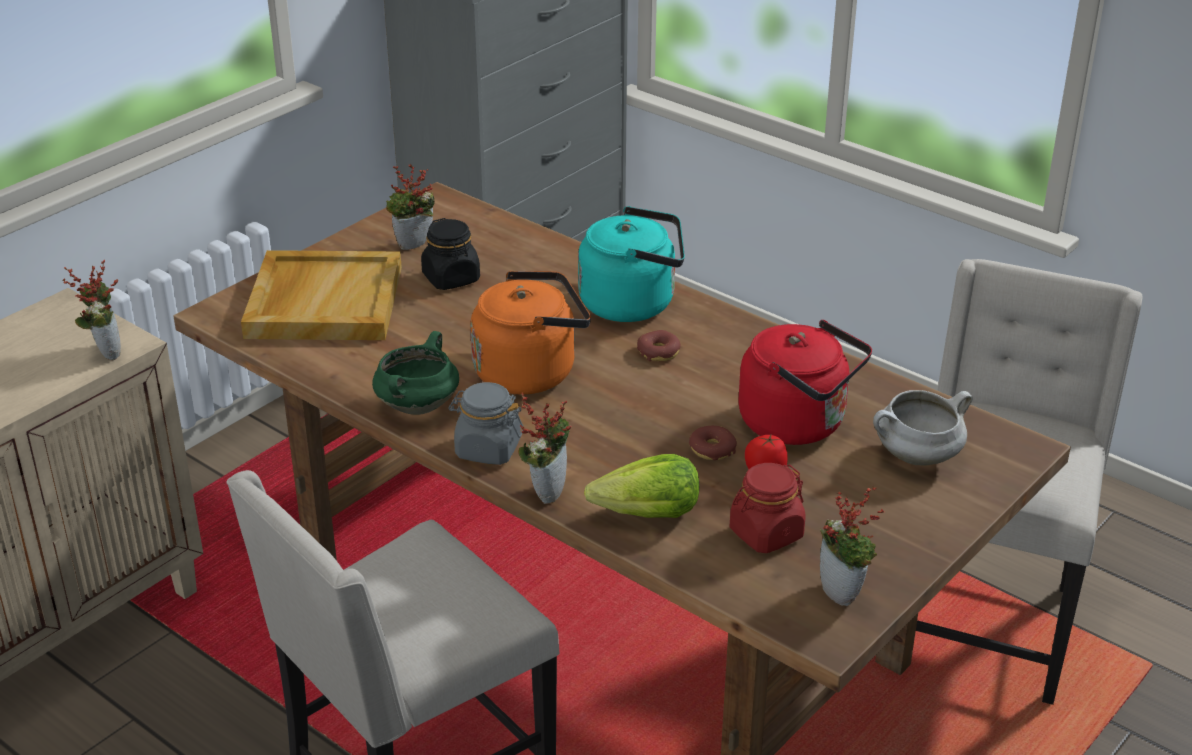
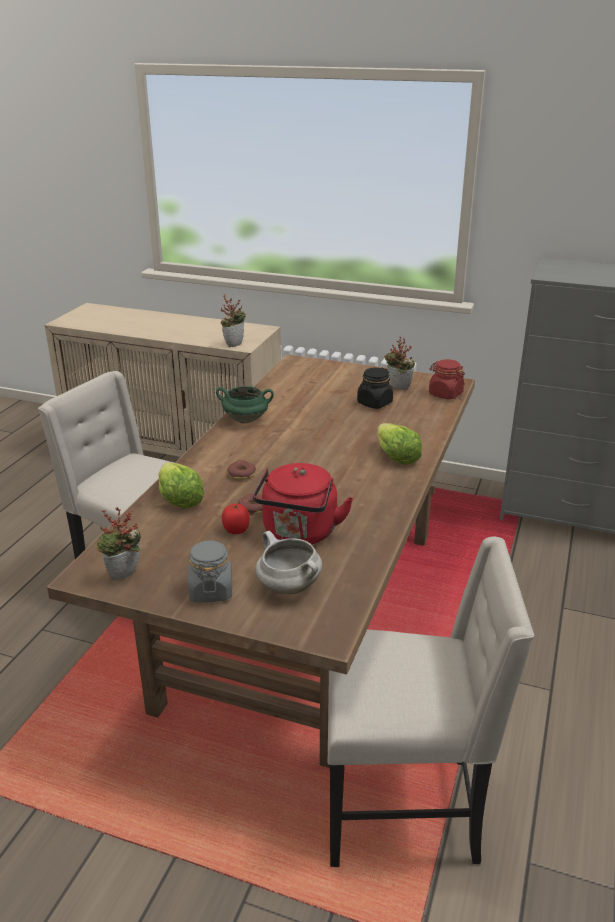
camera: 70 degrees right, 5 degrees down
(323, 301) = (324, 379): beige tray -> none
(487, 449) = (217, 444): grey jar -> grey jar (211, 590)
(531, 371) = (298, 441): orange kettle -> none
(546, 490) = (188, 466): potted plant -> none
(633, 303) = (395, 457): turquoise kettle -> lettuce
(658, 352) = (347, 474): donut -> donut (241, 474)
(766, 534) = (175, 540): red jar -> red jar (445, 394)

